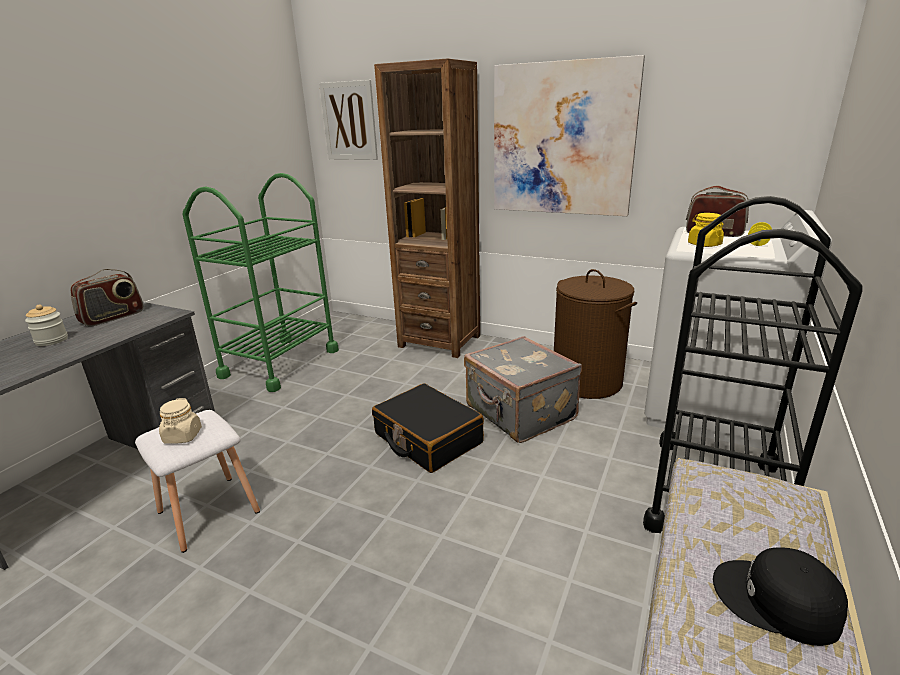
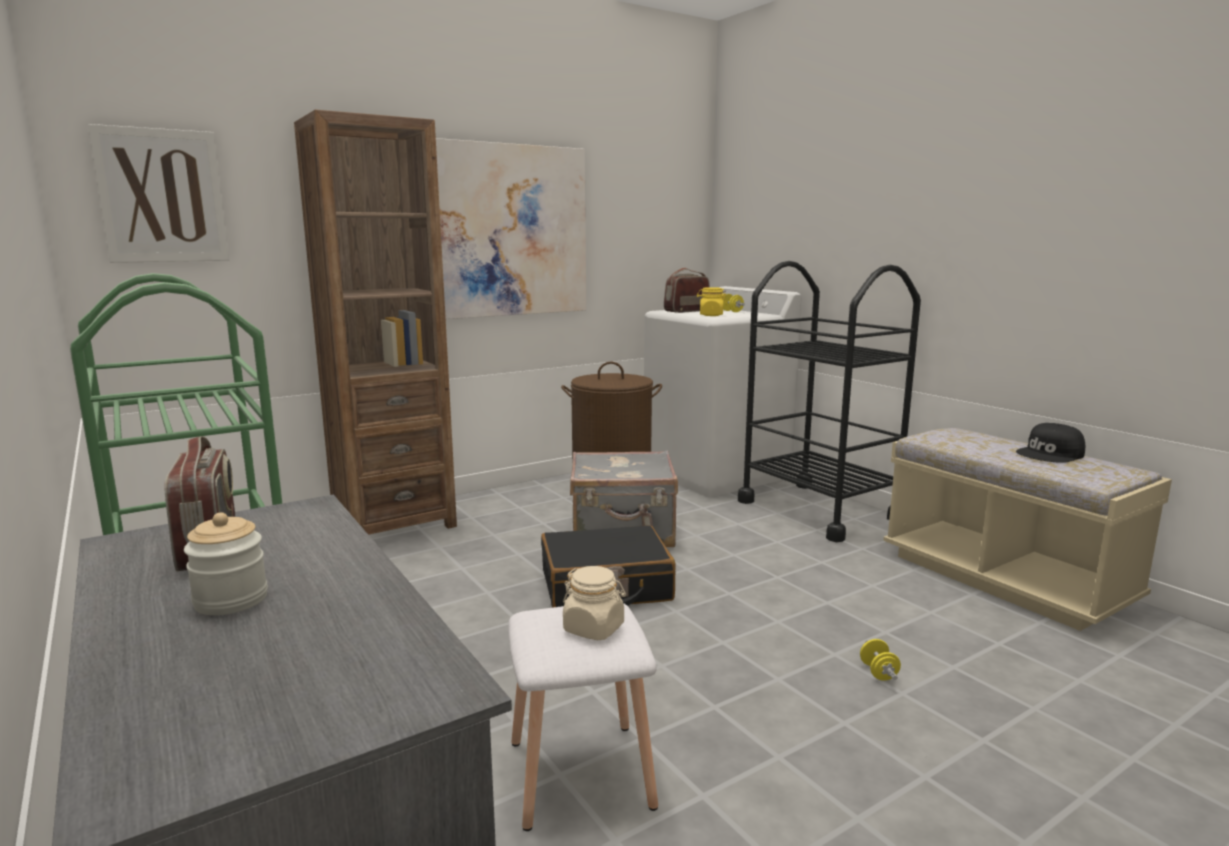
camera: 60 degrees left, 10 degrees down
(395, 622) = (878, 672): none -> yellow dumbbell

